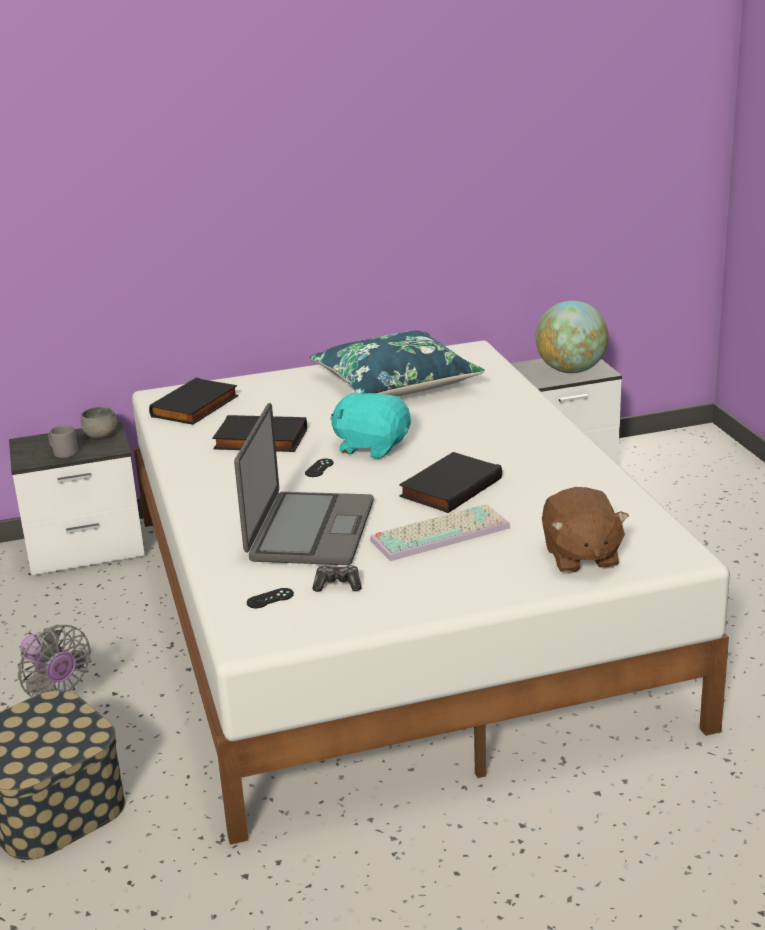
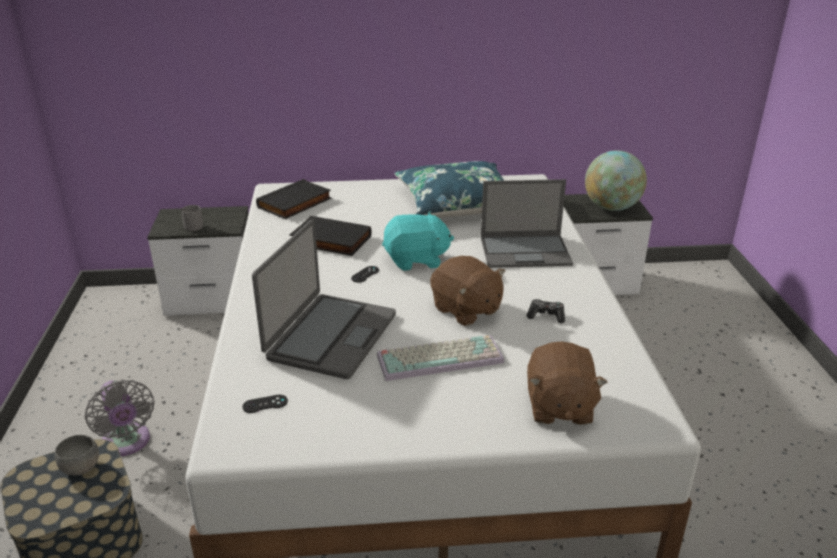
camera: 10 degrees right, 5 degrees up
(101, 435) = (226, 215): grey bowl -> grey bowl (81, 468)
(337, 585) = (329, 400): game controller -> game controller (546, 316)
(372, 447) = (416, 260): turquoise plush toy -> turquoise plush toy turned 135 degrees clockwise
(449, 487) = (466, 310): black book -> brown plush toy
(494, 422) = (526, 251): none -> laptop

